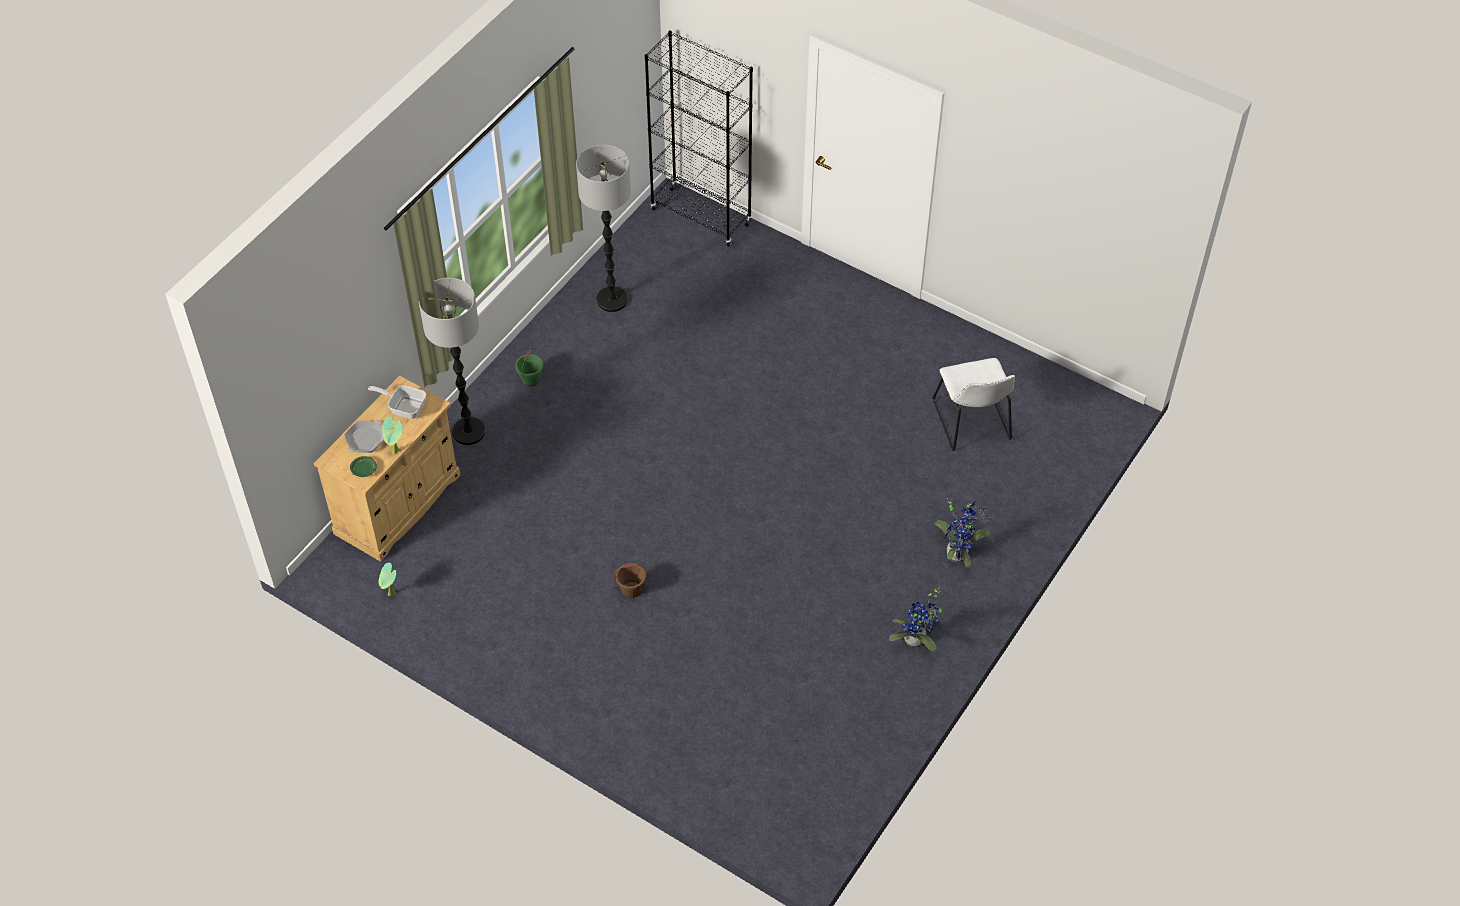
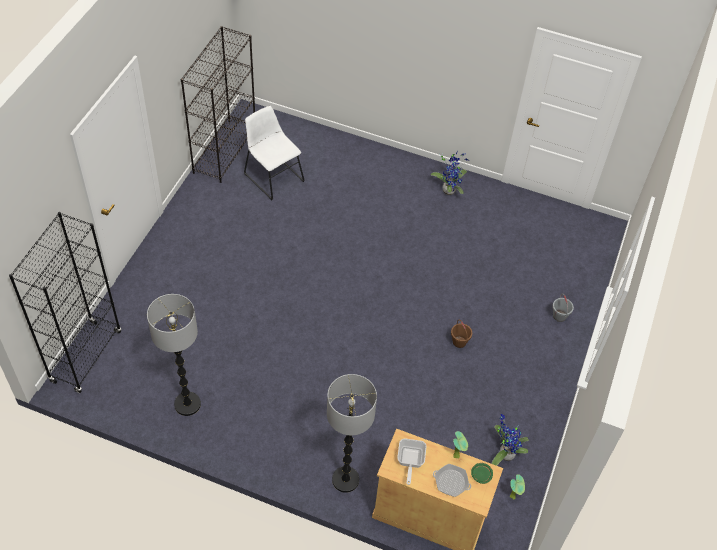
camera: 105 degrees left, 0 degrees up
(530, 379) = (282, 446): green bucket -> none
(645, 726) = (559, 316): none -> grey bucket
(959, 553) = (378, 175): potted plant -> potted plant (504, 453)
(972, 423) = (272, 176): white chair -> white chair turned 105 degrees counterclockwise
(1030, 374) = (225, 150): none -> black bookcase

